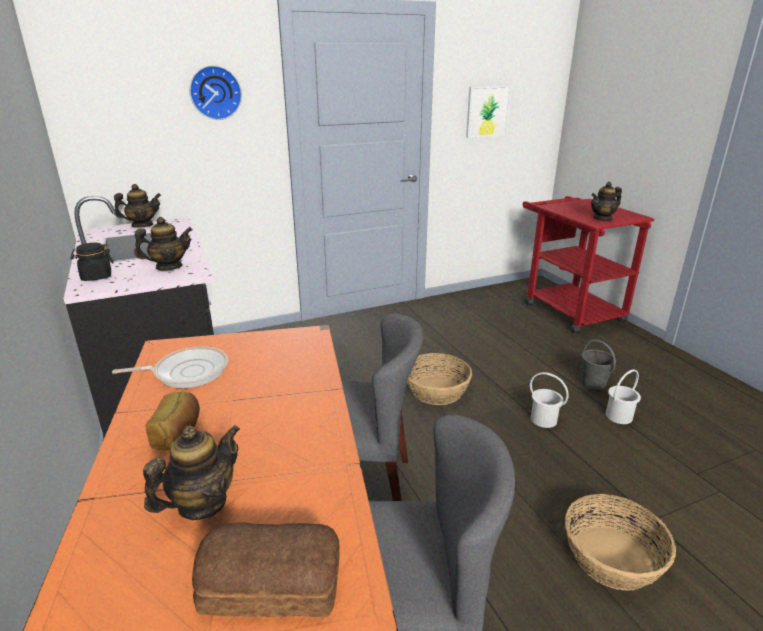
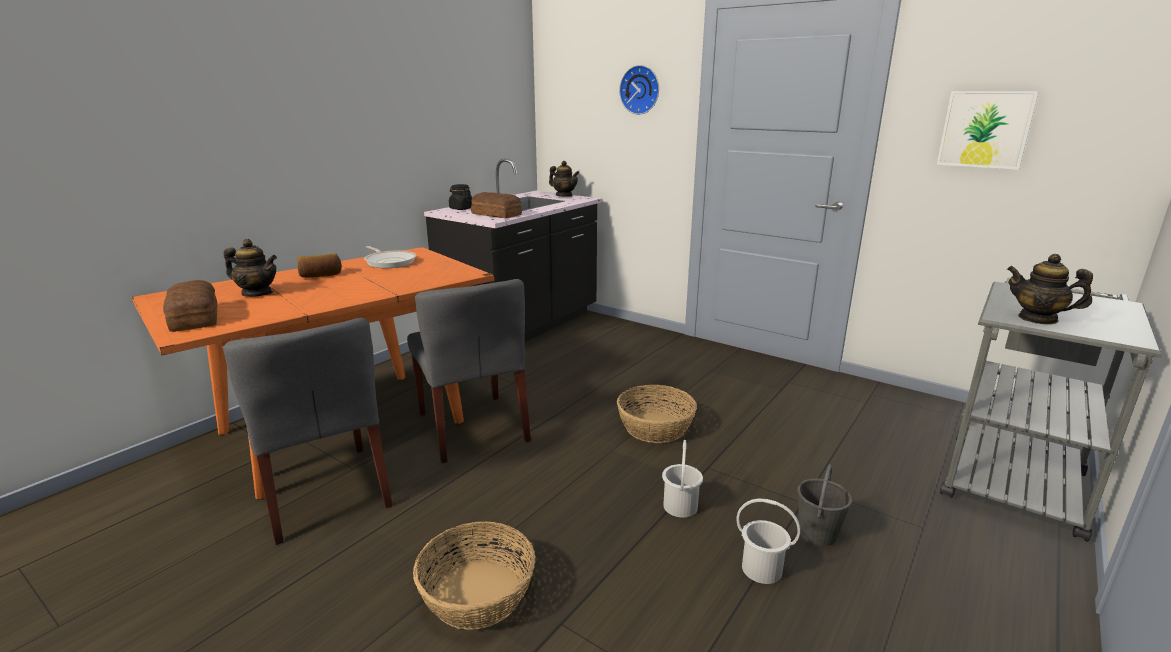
camera: 60 degrees right, 5 degrees down
(169, 267) = (496, 214): teapot -> bread
(567, 309) = (1014, 476): red cart -> grey cart

